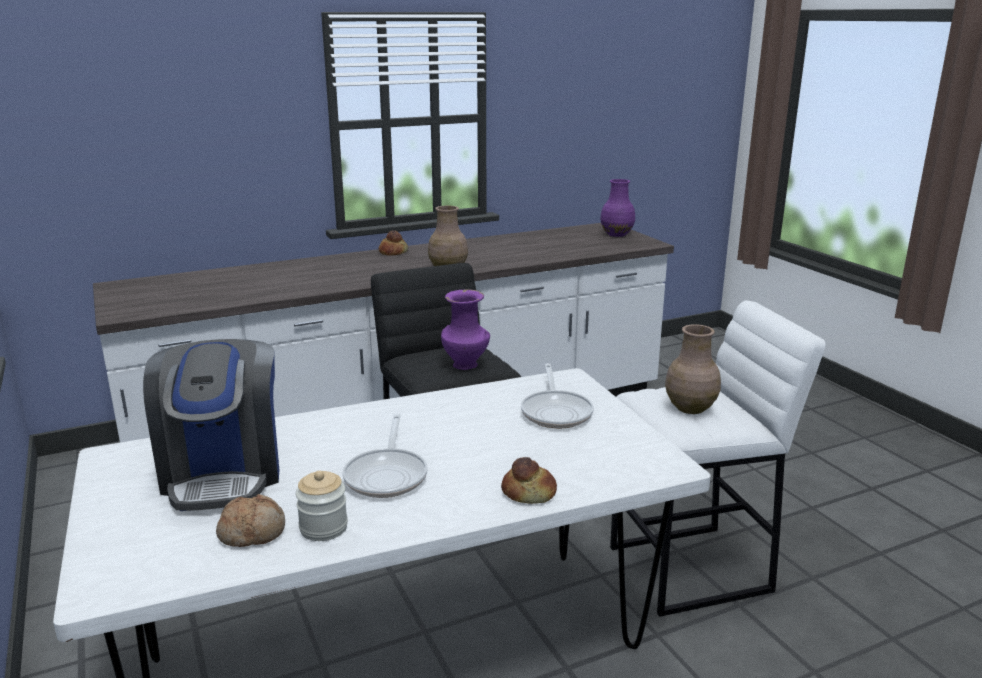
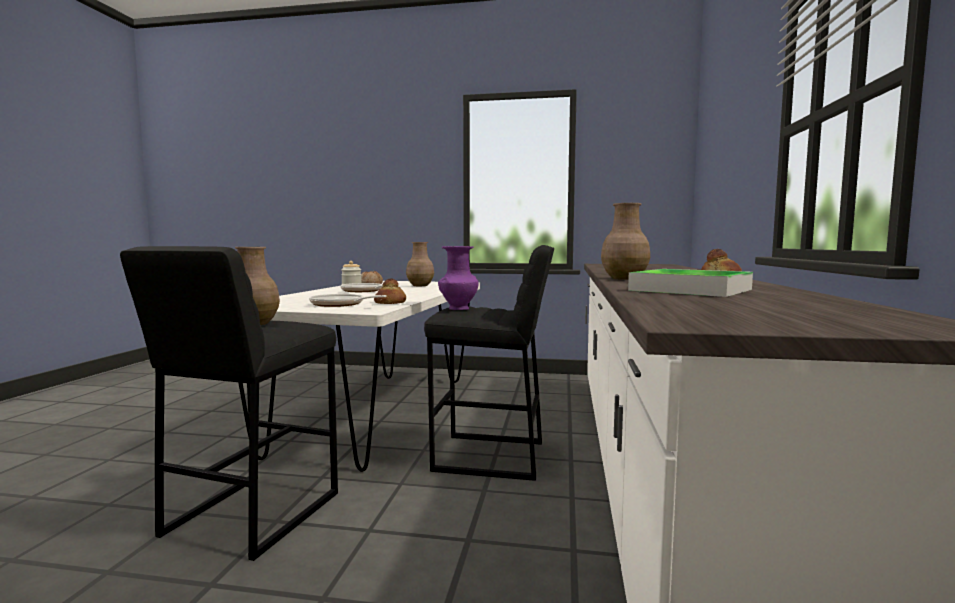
camera: 125 degrees right, 15 degrees down
(223, 473) = (420, 285): coffee machine -> brown vase
(523, 250) = (690, 290): none -> tray
(529, 492) = (294, 296): bread -> bread (390, 303)
(617, 234) = (815, 321): purple vase -> none
(693, 568) = (250, 515): white stool -> black stool

